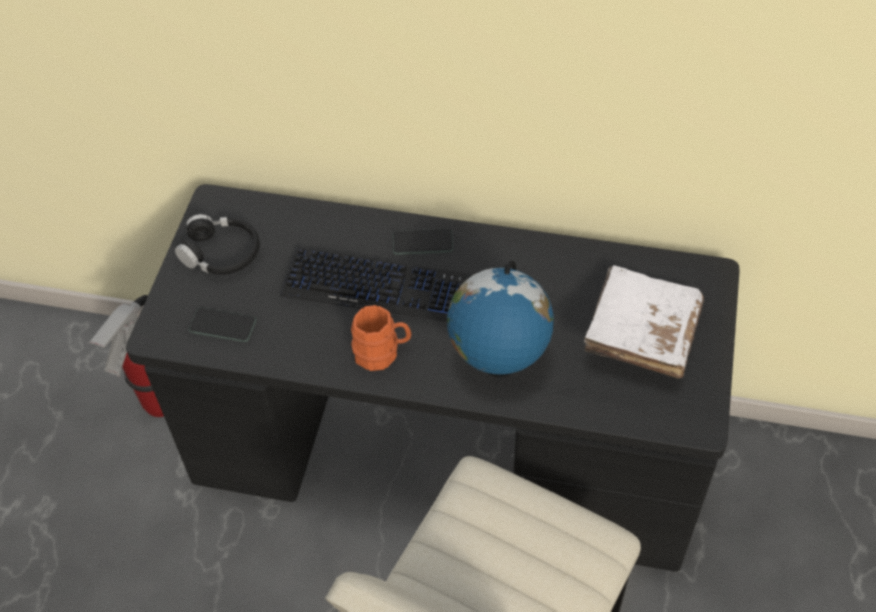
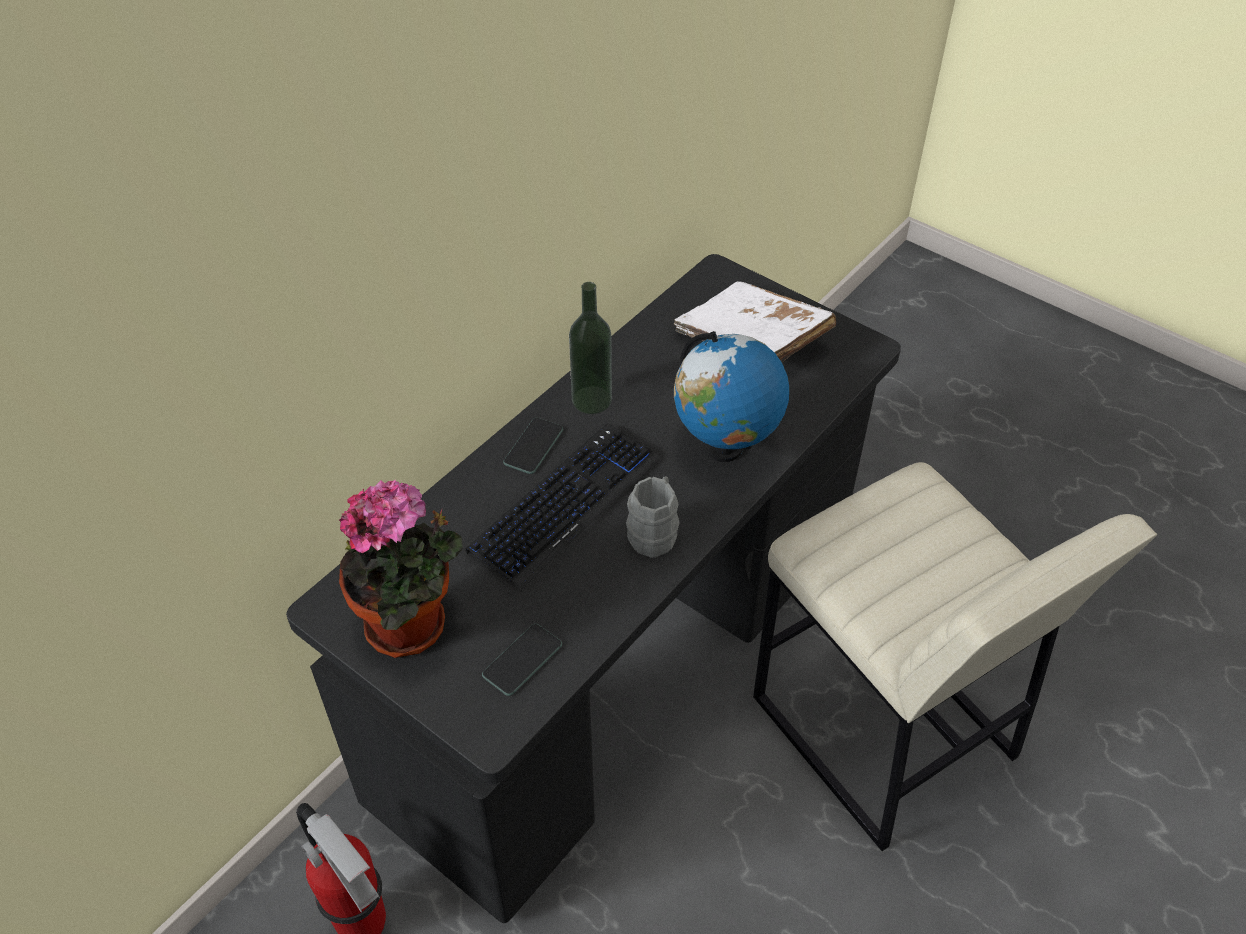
camera: 65 degrees left, 5 degrees down
(221, 253) = (413, 626): black headphones -> potted plant
(382, 353) = (654, 531): orange mug -> grey mug
(495, 255) = (591, 400): none -> bottle

